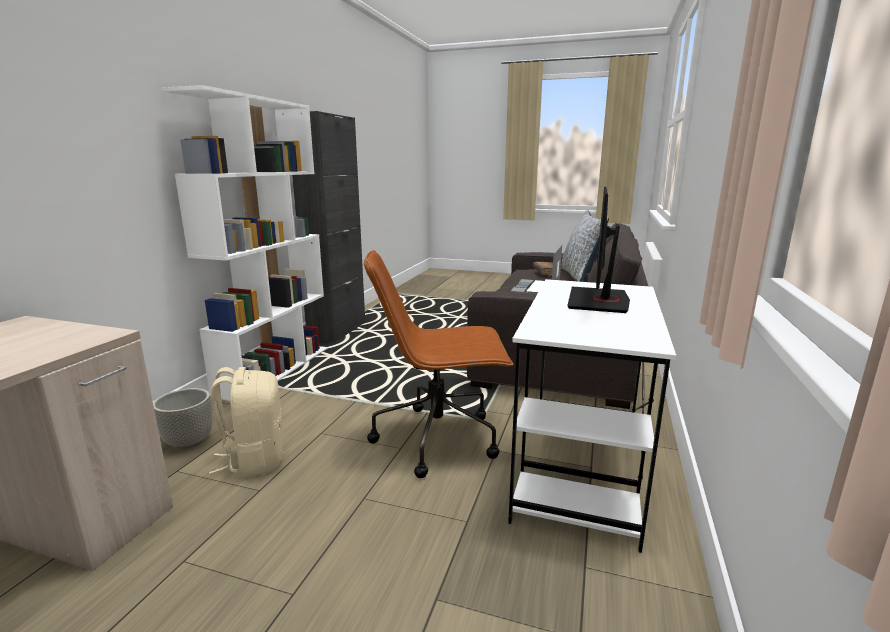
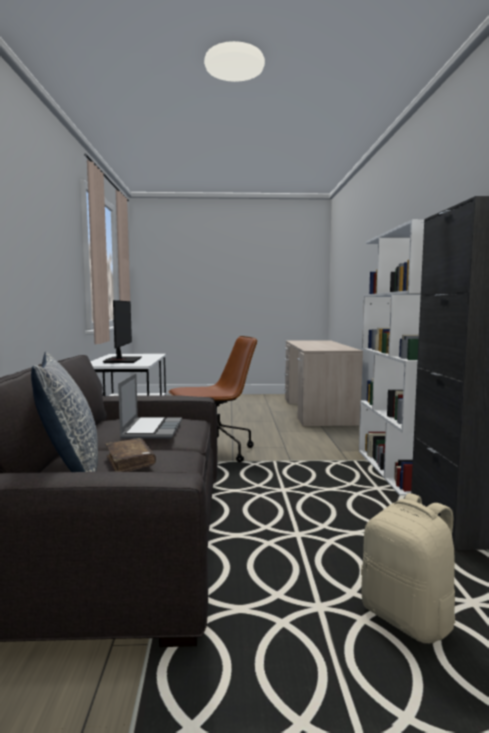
camera: 160 degrees right, 10 degrees down
(189, 441) = (344, 437): planter -> none
(255, 459) = (299, 436): beige backpack -> beige backpack (408, 618)

